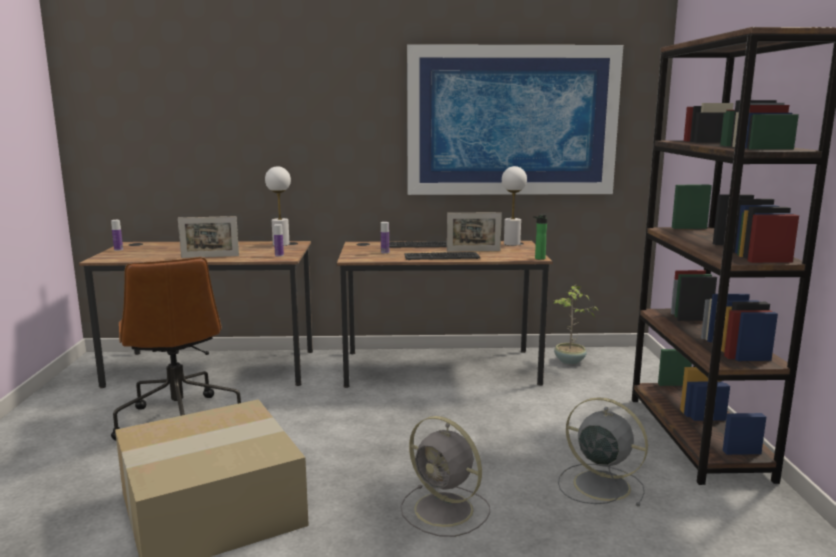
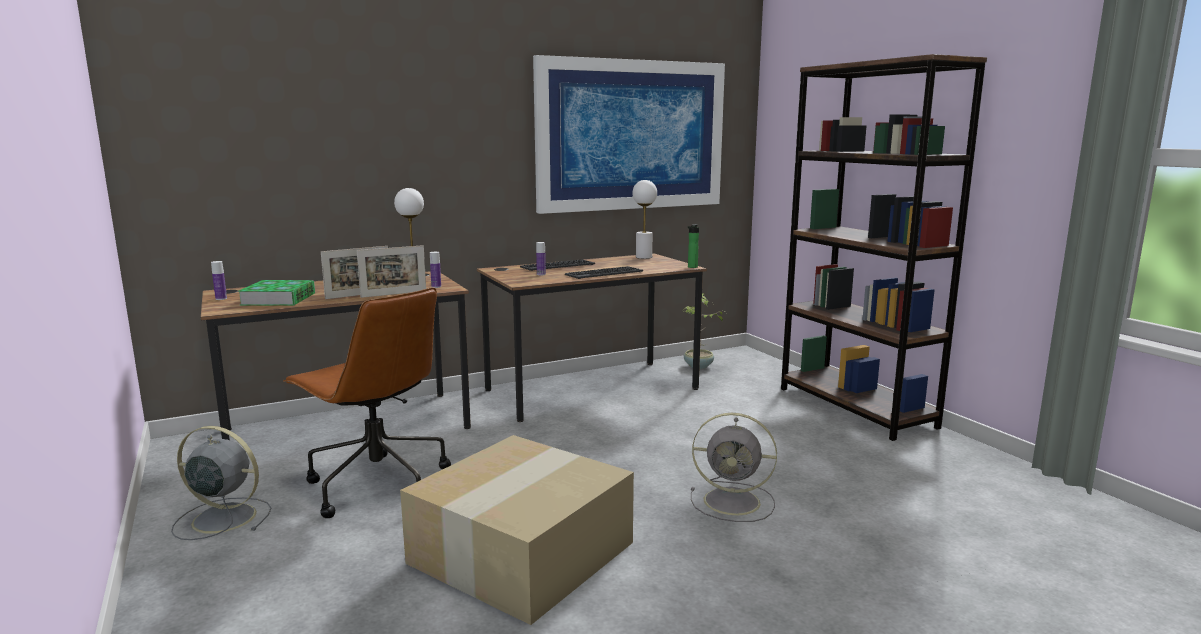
camera: 25 degrees left, 0 degrees up
(152, 254) = (278, 299): none -> book
(473, 251) = (622, 266): picture frame -> picture frame (394, 294)
(599, 484) = (826, 456): grey fan -> grey fan (221, 518)

